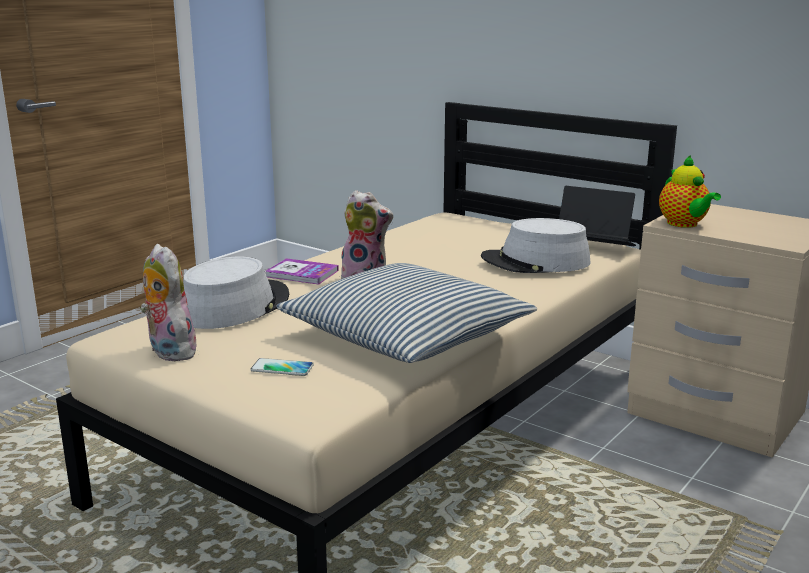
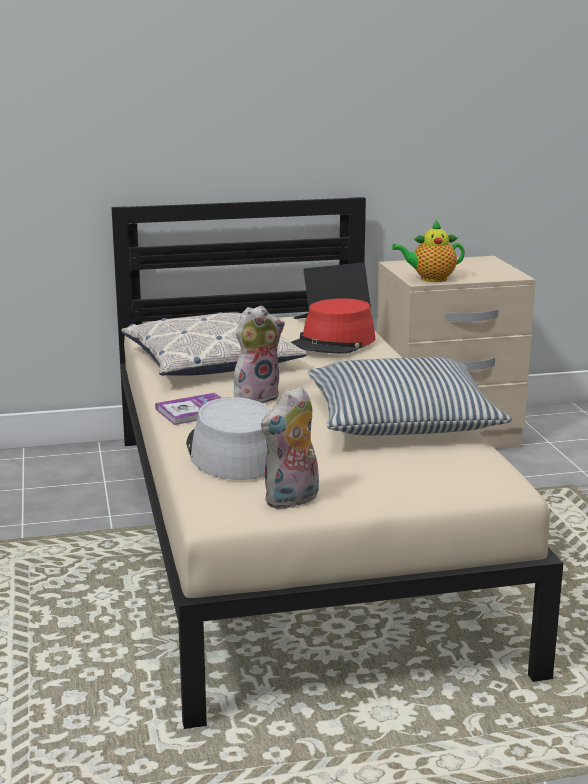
camera: 50 degrees left, 0 degrees up
(168, 352) = (292, 500): plush toy -> plush toy turned 45 degrees counterclockwise
(282, 368) = (401, 472): phone -> none
(416, 247) = (210, 361): none -> pillow
(535, 262) = (334, 342): grey hat -> red hat
(684, 224) = (430, 279): teapot -> teapot turned 150 degrees clockwise

